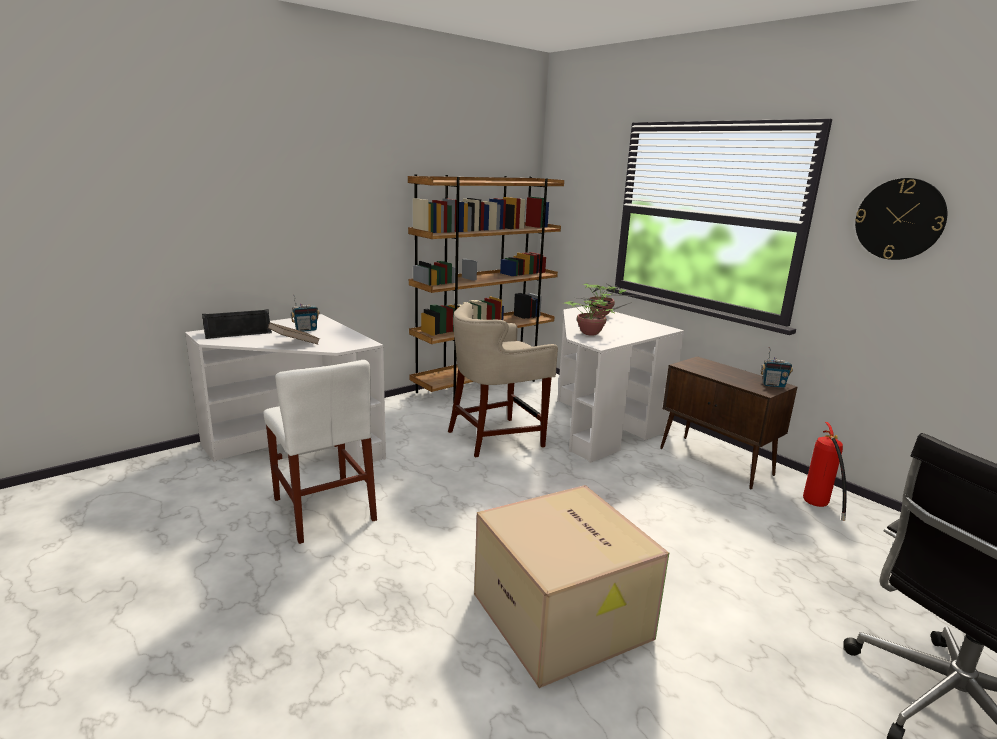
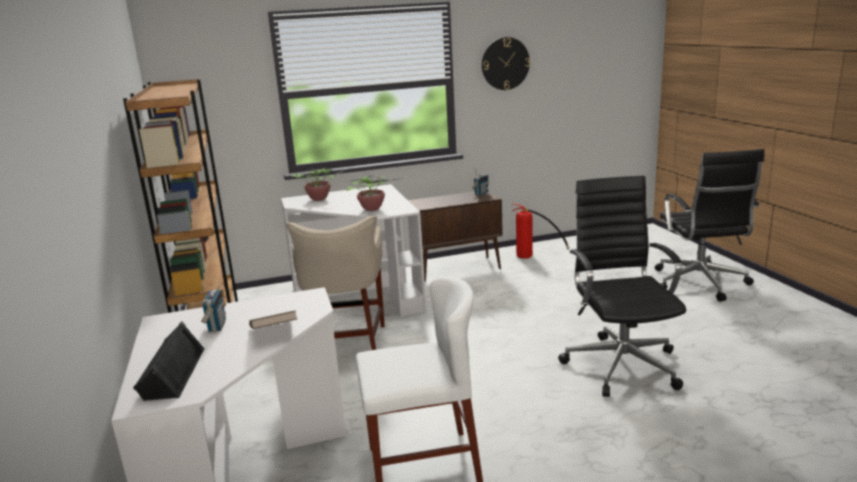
camera: 65 degrees left, 0 degrees up
(564, 616) = (621, 363): cardboard box -> black office chair

